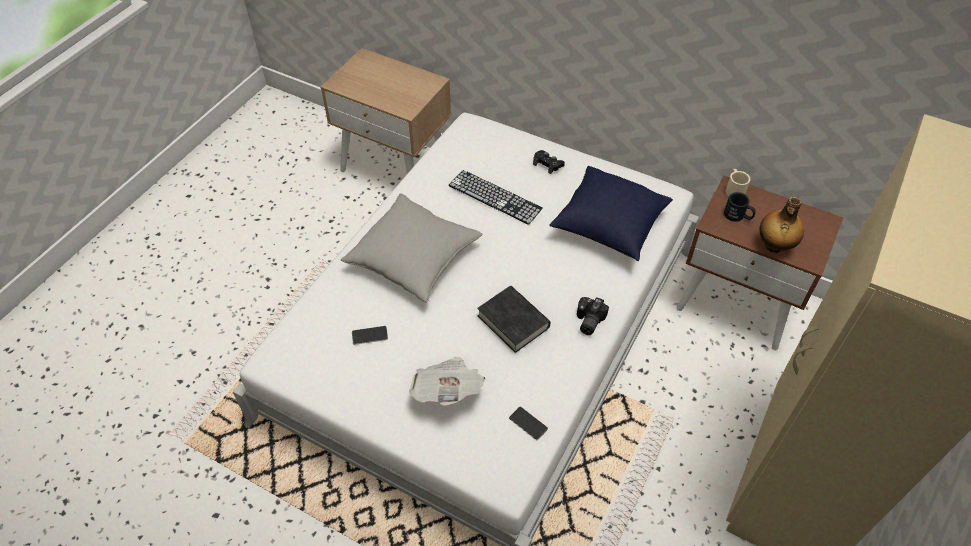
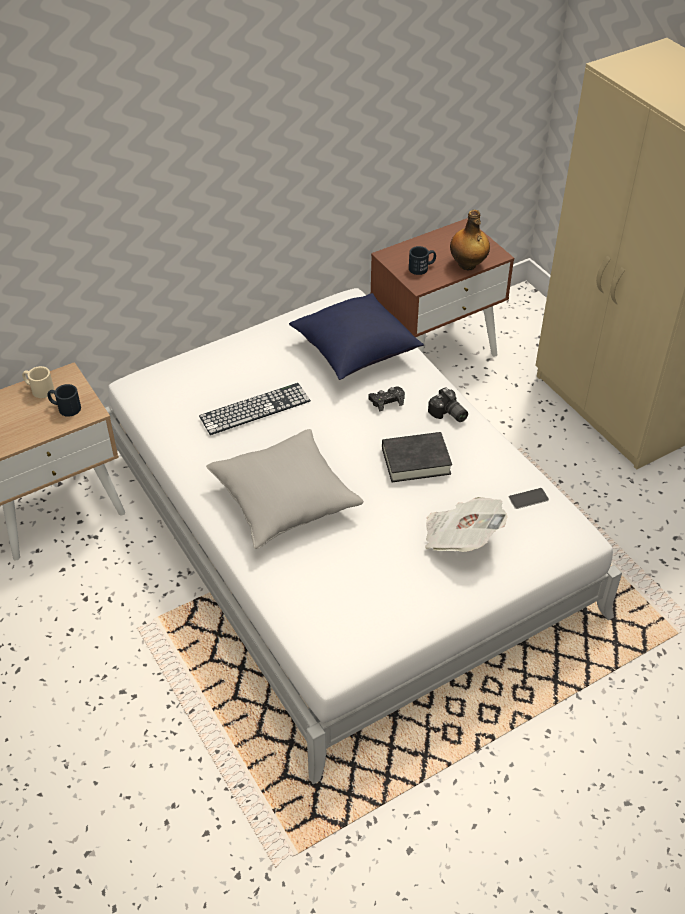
camera: 60 degrees left, 5 degrees down
(369, 335) = (356, 570): phone -> none
(402, 97) = (65, 408): none -> black mug
(548, 164) = (245, 355): black game controller -> black game controller (387, 401)
(733, 189) = (391, 255): beige mug -> beige mug (39, 389)

